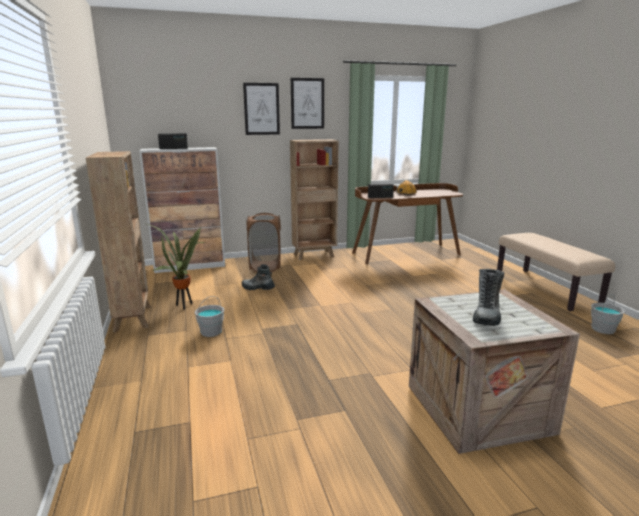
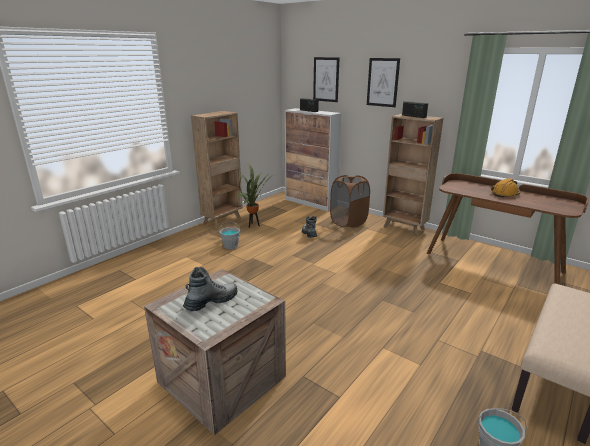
camera: 55 degrees right, 5 degrees up
(307, 103) = (426, 79): picture -> picture (326, 79)
(380, 197) = (458, 189): radio -> radio (413, 116)
(487, 315) = (211, 302): boot -> boot turned 150 degrees clockwise

